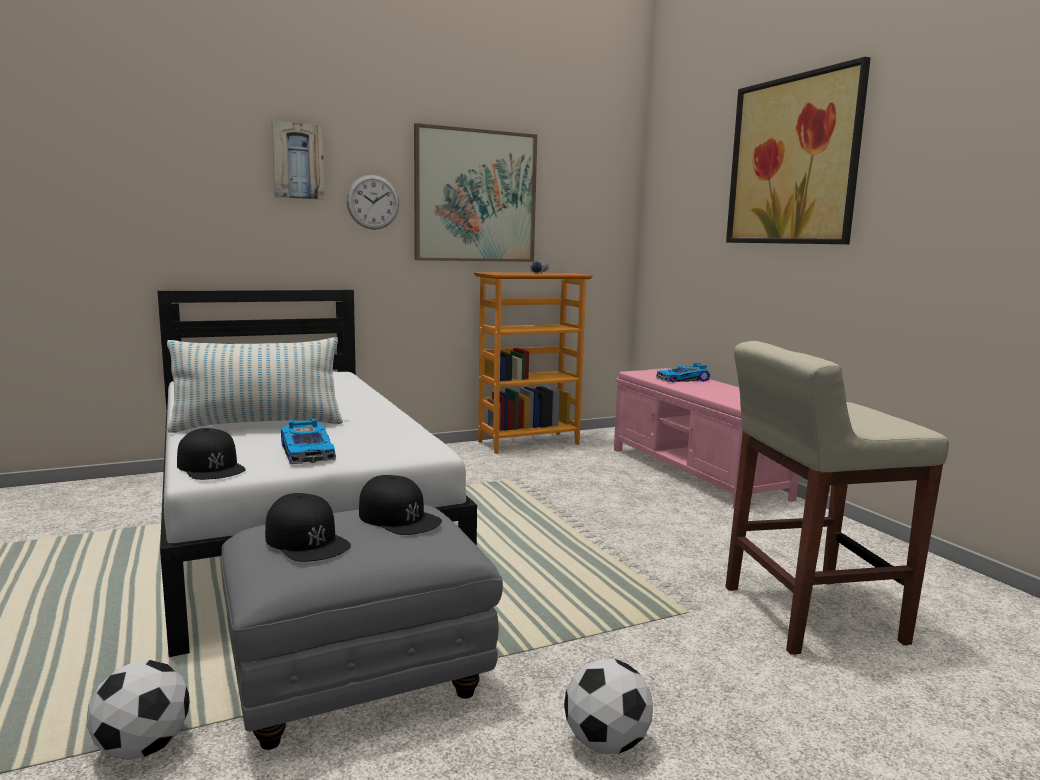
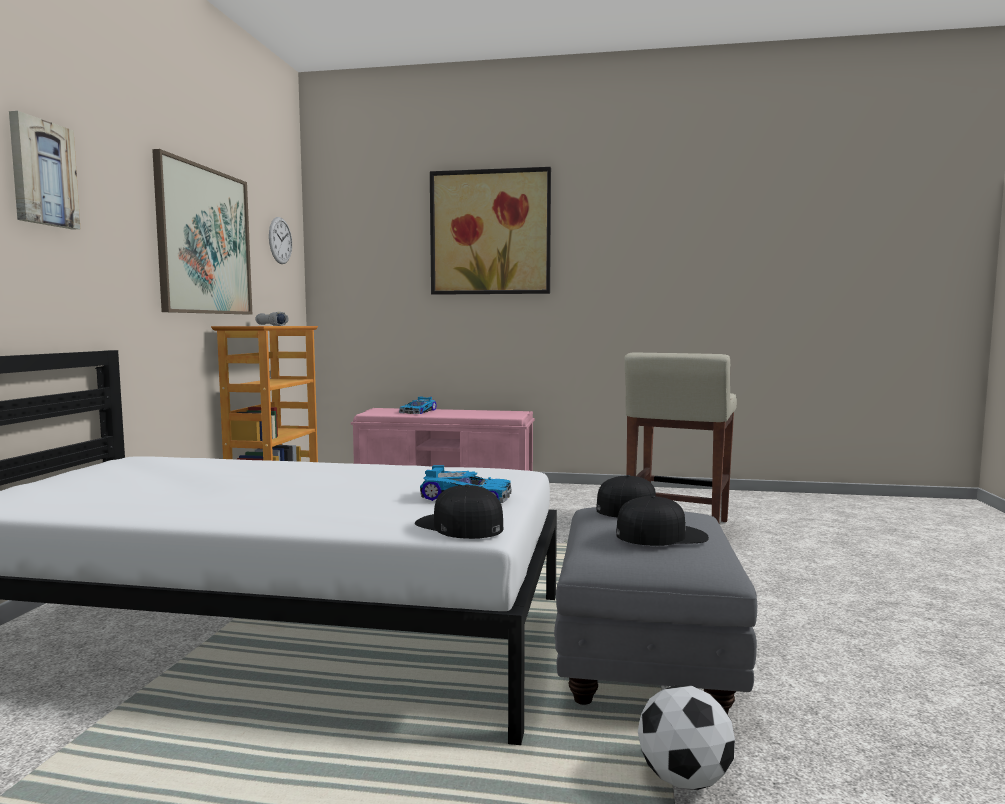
camera: 55 degrees left, 5 degrees down
(211, 466) = (459, 525): black cap -> black cap turned 135 degrees counterclockwise
(258, 425) = (316, 501): pillow -> none
(373, 202) = (121, 238): wall clock -> wall clock (280, 240)
(606, 743) = (776, 608): football -> none

